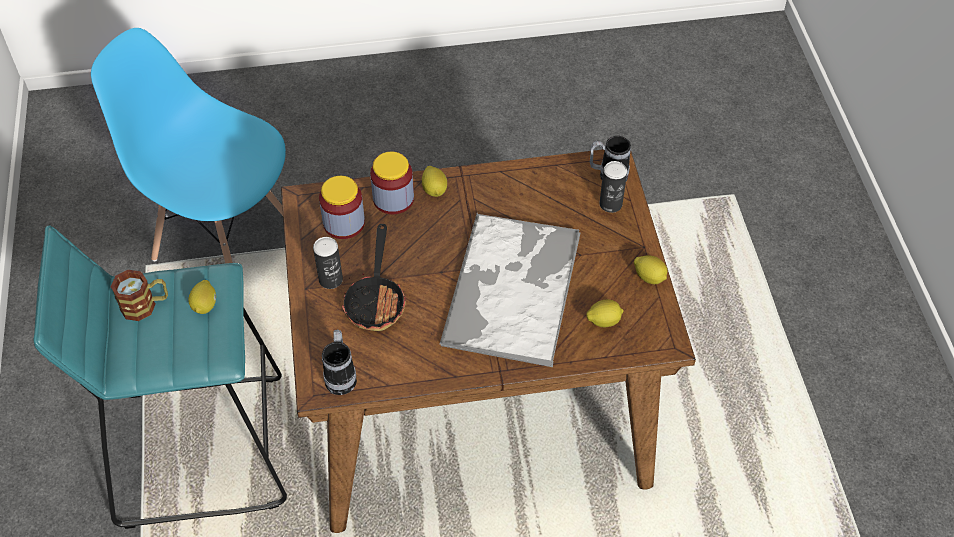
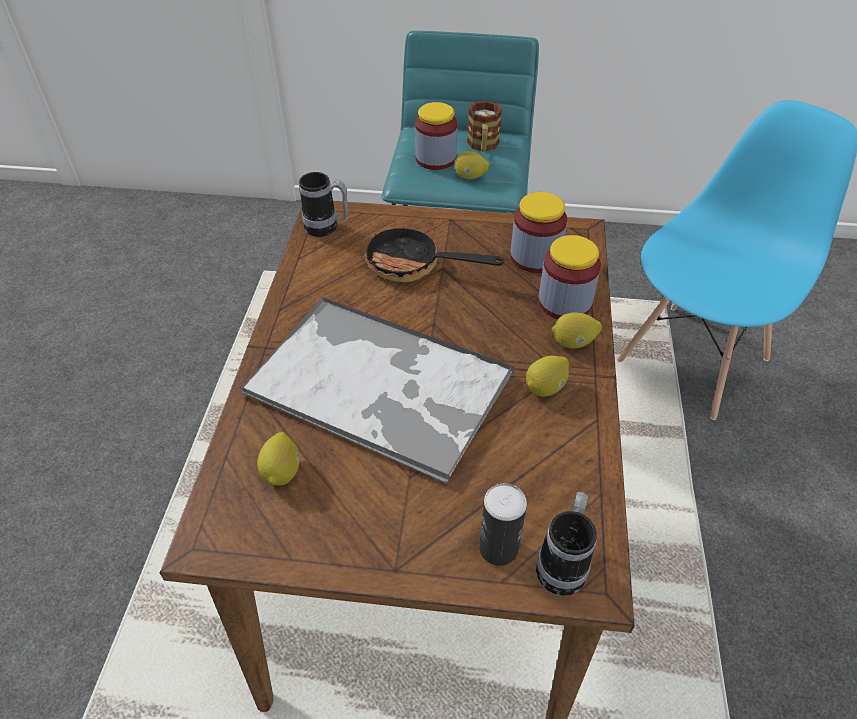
camera: 105 degrees right, 5 degrees down
(176, 340) = (435, 158): none -> jar
(330, 279) = (455, 237): can -> none
(649, 277) = (332, 557): lemon -> lemon (546, 387)

